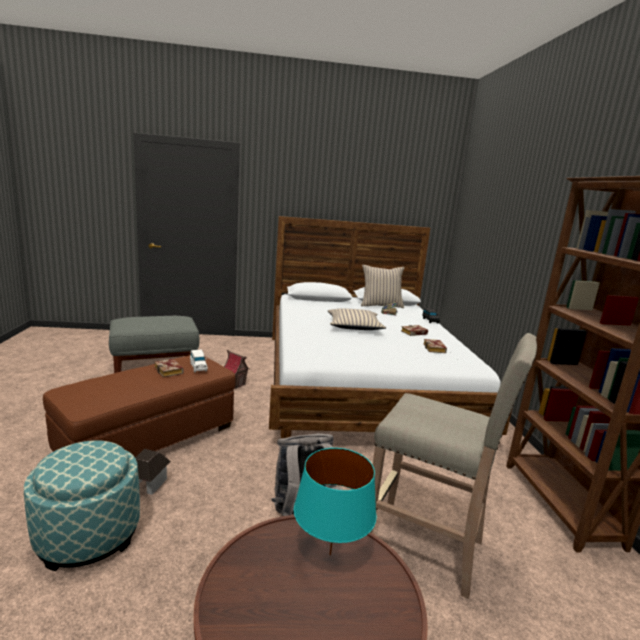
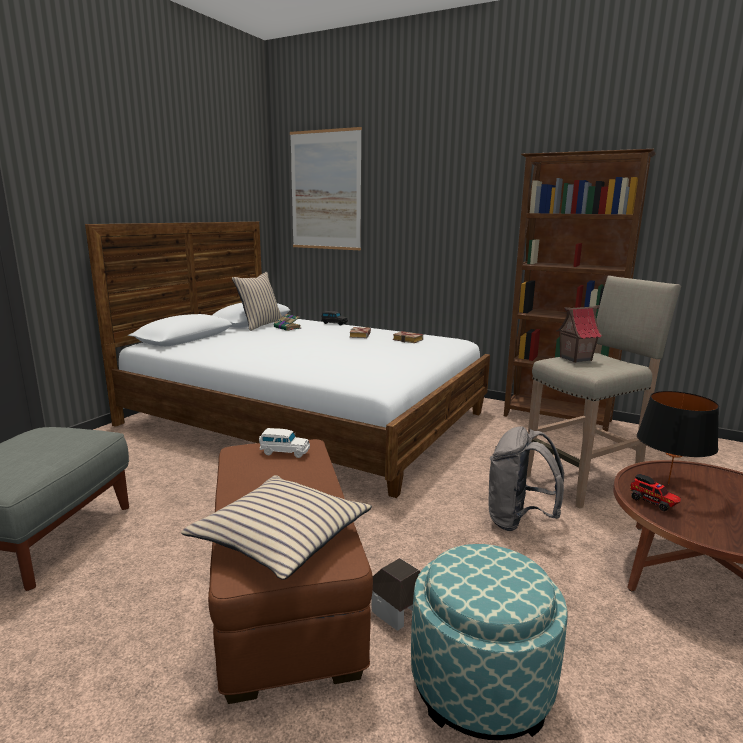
camera: 55 degrees left, 0 degrees up
(170, 371) = (275, 472): book -> none
(235, 384) = (210, 486): toy house -> toy house (575, 358)
(270, 543) = (653, 502): none -> toy truck
(330, 554) = (668, 484): turquoise table lamp -> black table lamp
(354, 326) = (312, 347): beige pillow -> beige pillow (280, 537)
(481, 206) = (325, 190): none -> picture

